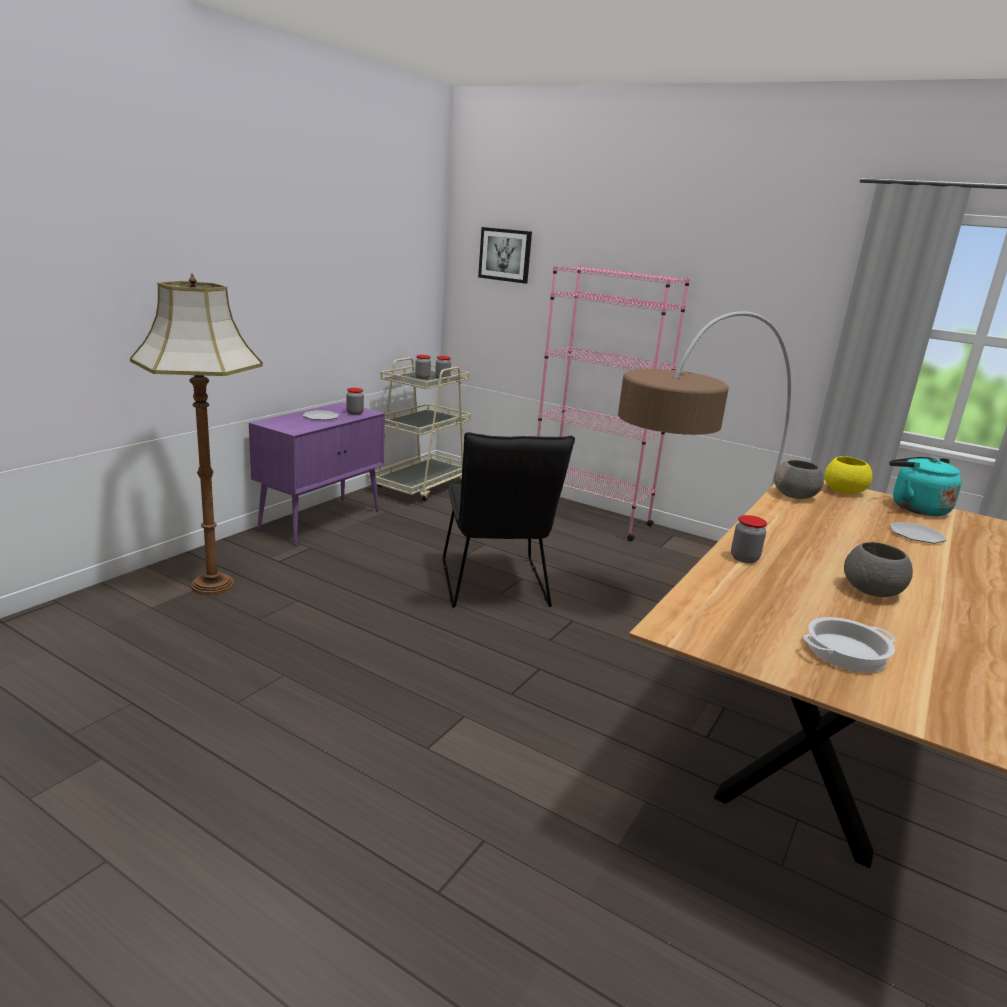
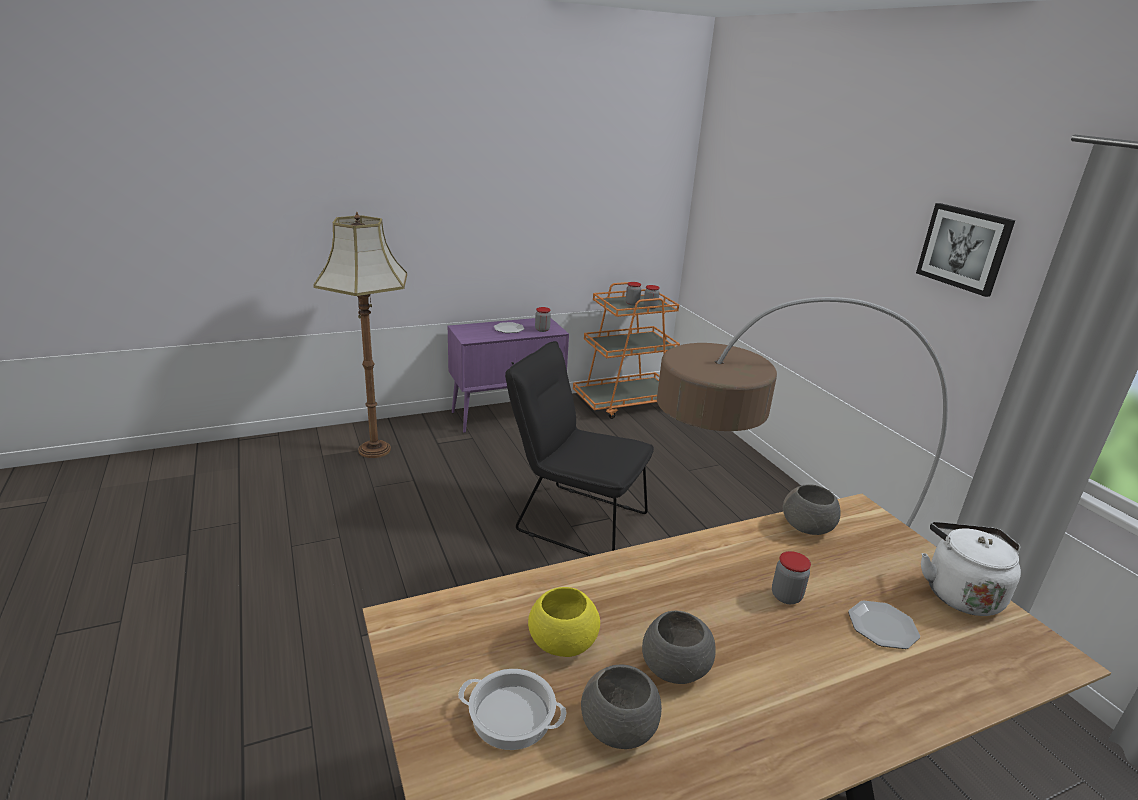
camera: 35 degrees right, 5 degrees up
(421, 486) = (625, 403): beige cart -> orange cart
(495, 587) = (574, 519): black chair -> black chair turned 90 degrees clockwise
(505, 255) = (734, 190): picture -> picture (964, 248)
(589, 518) = (753, 476): pink bookcase -> none
(744, 558) = (601, 578): jar -> jar (786, 596)
(843, 491) = (890, 540): yellow bowl -> yellow bowl (561, 642)
(906, 633) = (619, 728): none -> grey bowl
(915, 508) = (959, 592): turquoise kettle -> white kettle

